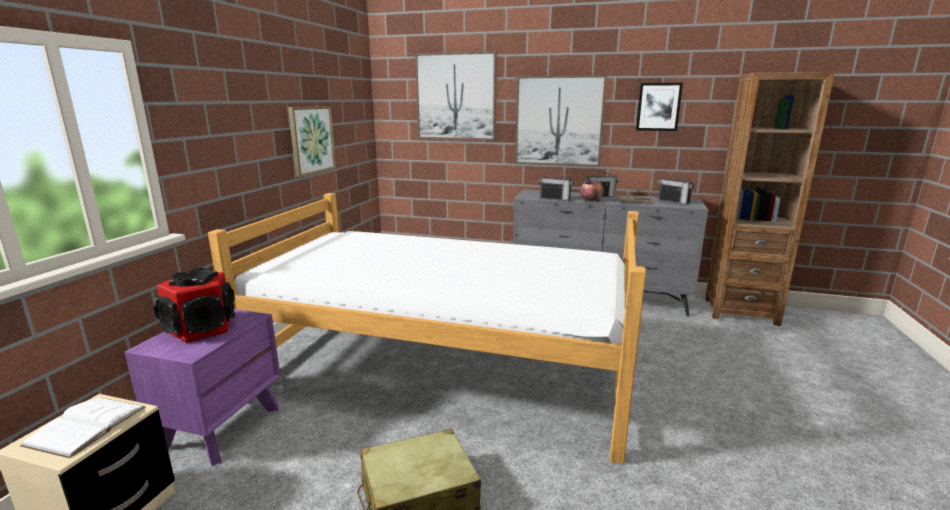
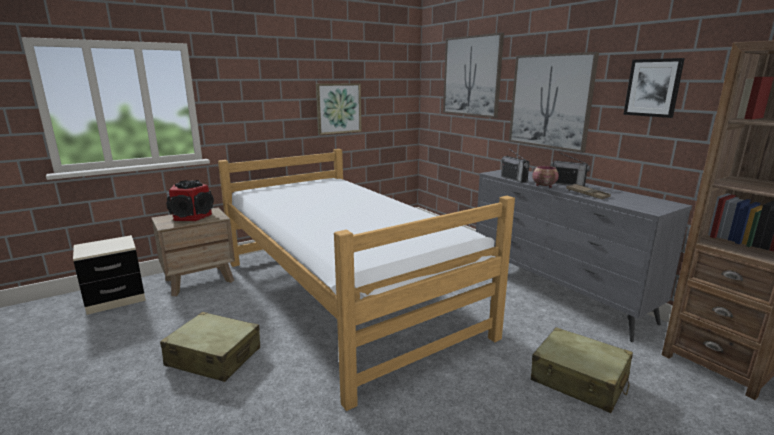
camera: 40 degrees right, 0 degrees up
(86, 425) = (106, 246): white book -> none
(222, 427) = (200, 280): purple nightstand -> brown nightstand
(673, 202) = (639, 202): radio -> none
(705, 355) = (579, 380): none -> beige suitcase

